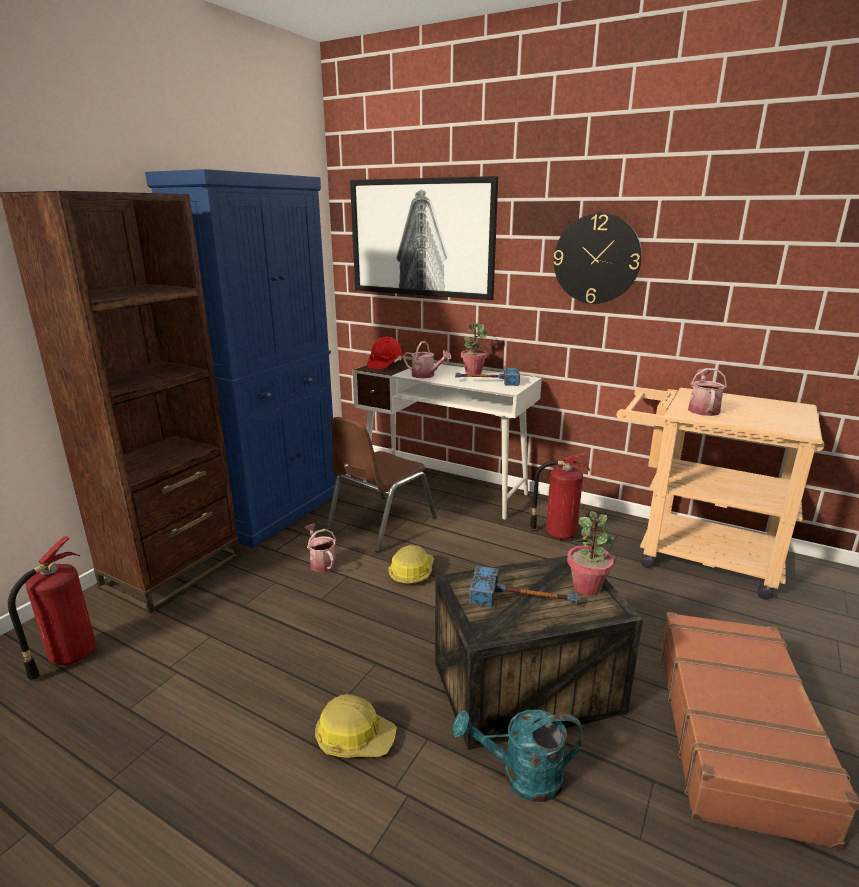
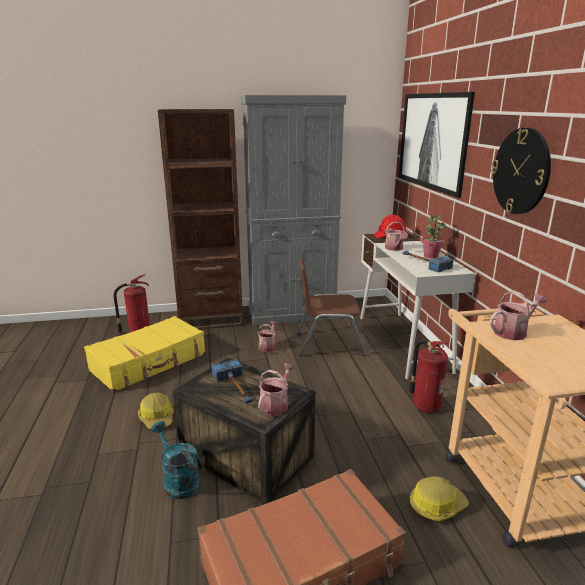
camera: 50 degrees right, 0 degrees up
(190, 683) = (149, 362): none -> yellow suitcase
(276, 510) = (292, 313): blue cabinet -> grey cabinet
(412, 572) = (297, 374): hard hat -> hard hat (436, 505)
(587, 587) = (276, 404): potted plant -> watering can

